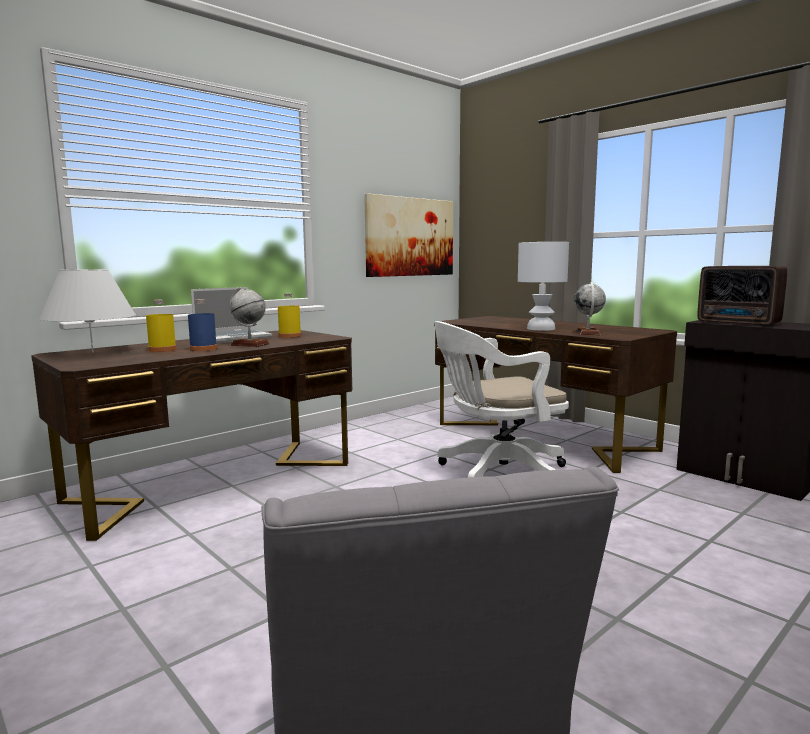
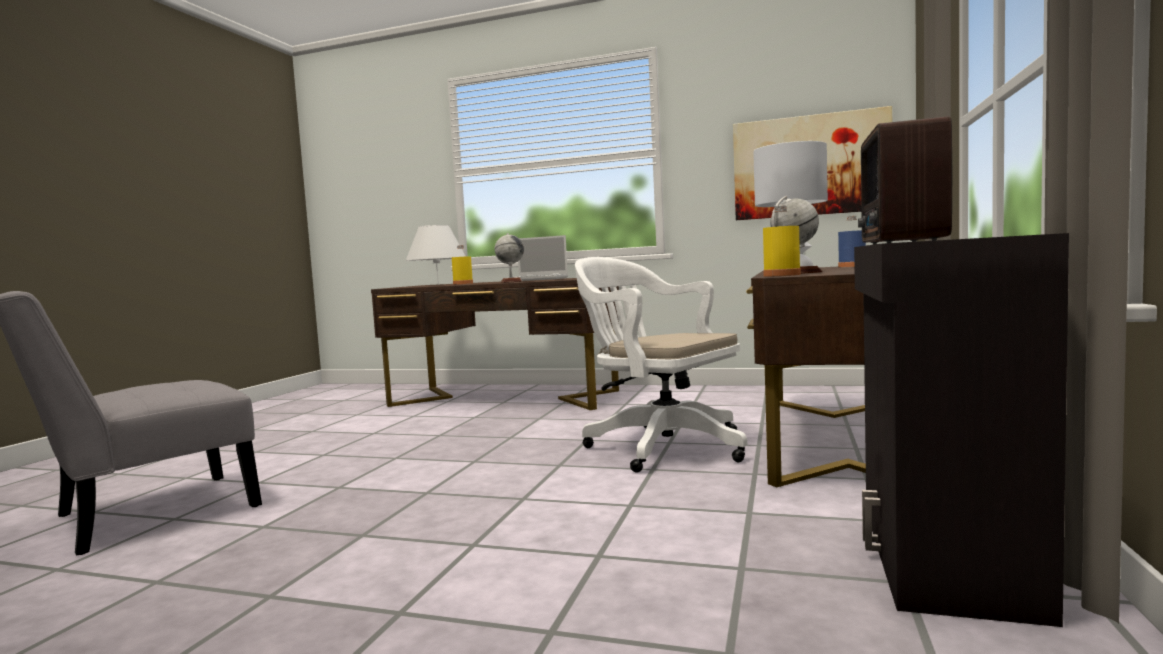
camera: 60 degrees right, 5 degrees down
(203, 349) = (476, 283): blue bottle -> blue bottle (852, 266)
(289, 336) = (570, 278): yellow bottle -> yellow bottle (782, 275)

